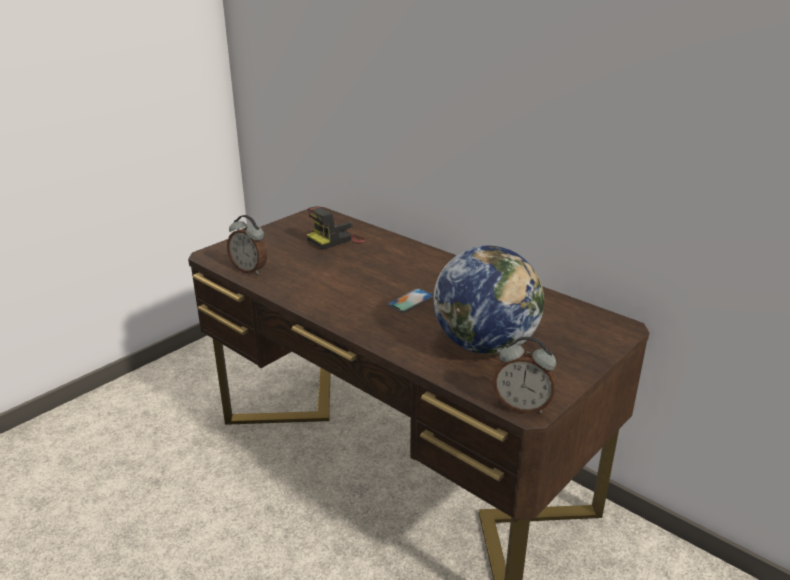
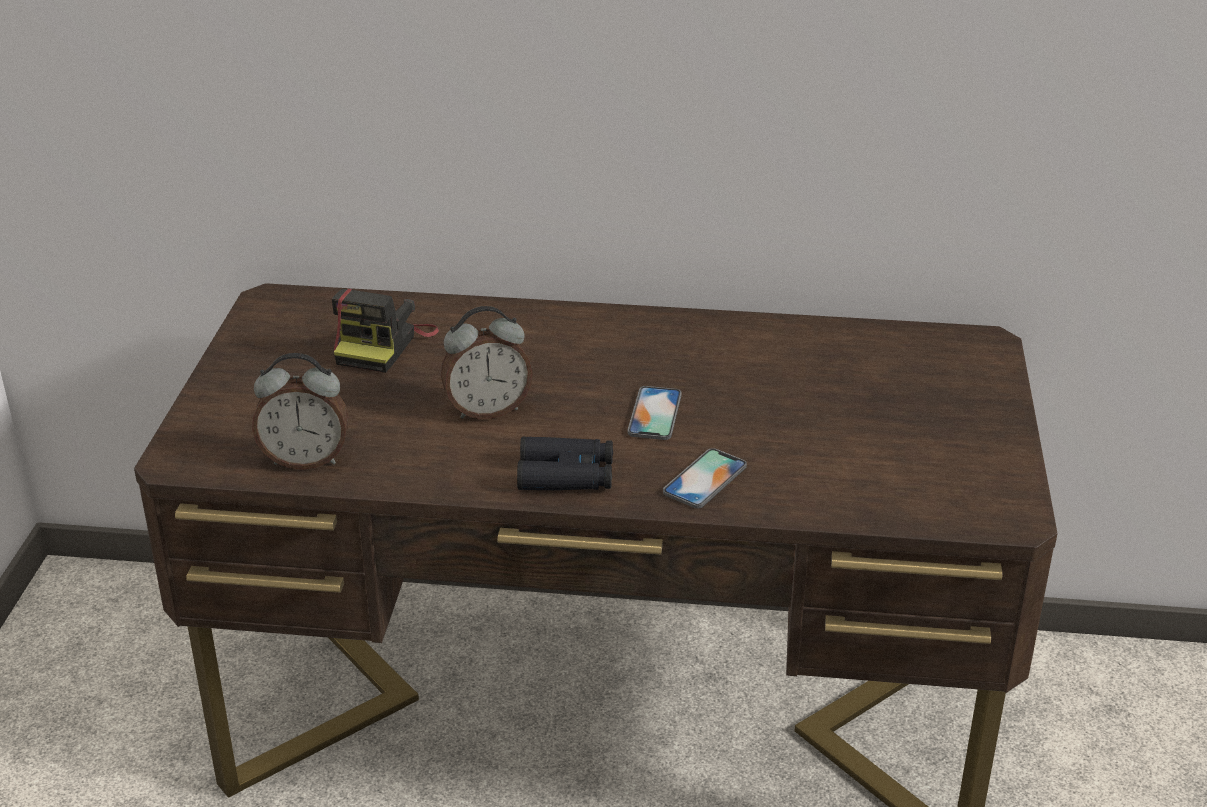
camera: 35 degrees left, 5 degrees up
(339, 310) = (566, 475): none -> black binoculars
(396, 334) = (705, 479): none -> phone
(485, 345) = (847, 443): globe -> none
(522, 406) = (998, 515): alarm clock -> alarm clock (487, 410)

